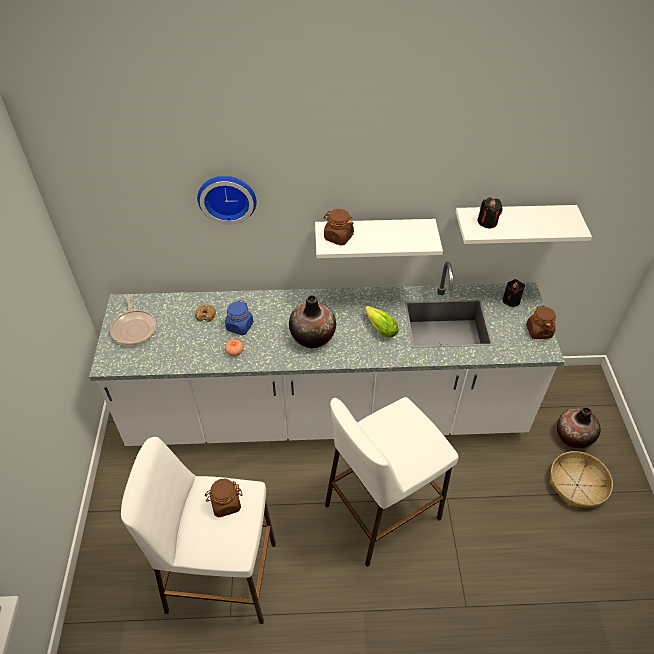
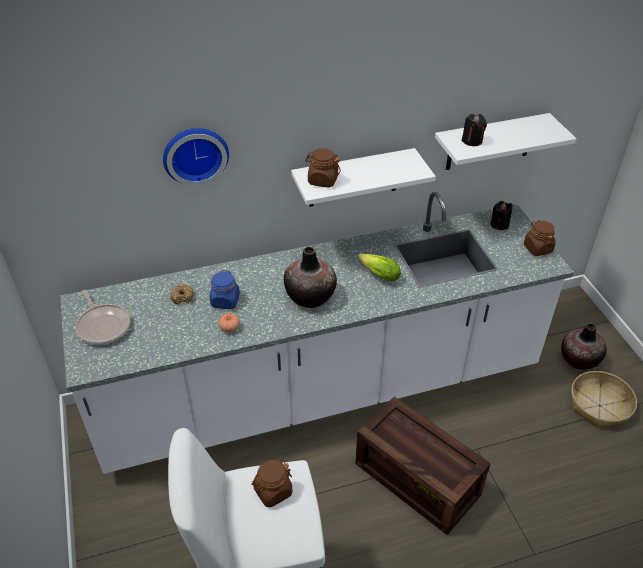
camera: 15 degrees left, 5 degrees down
(381, 512) = (414, 479): white stool -> crate

